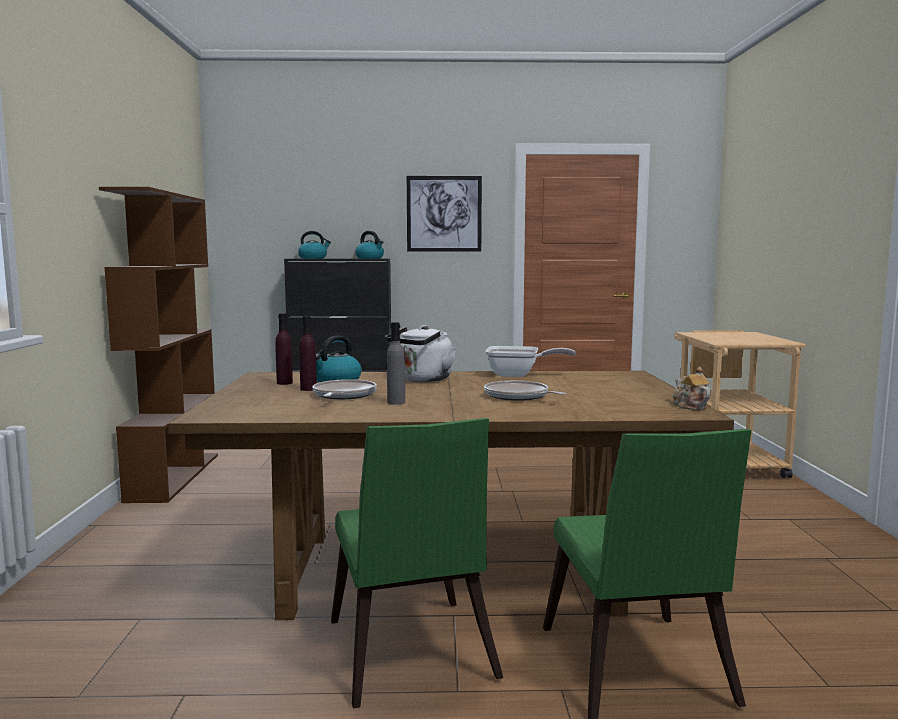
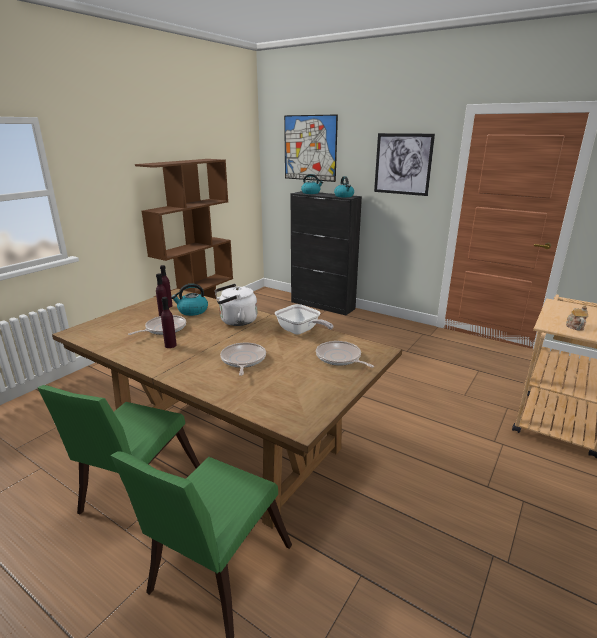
camera: 35 degrees right, 15 degrees up
(300, 197) = (310, 148): none -> picture
(396, 402) = (170, 345): grey bottle -> purple bottle
(609, 381) = (340, 358): none -> frying pan
(689, 406) = (318, 414): teapot -> teapot (574, 326)

